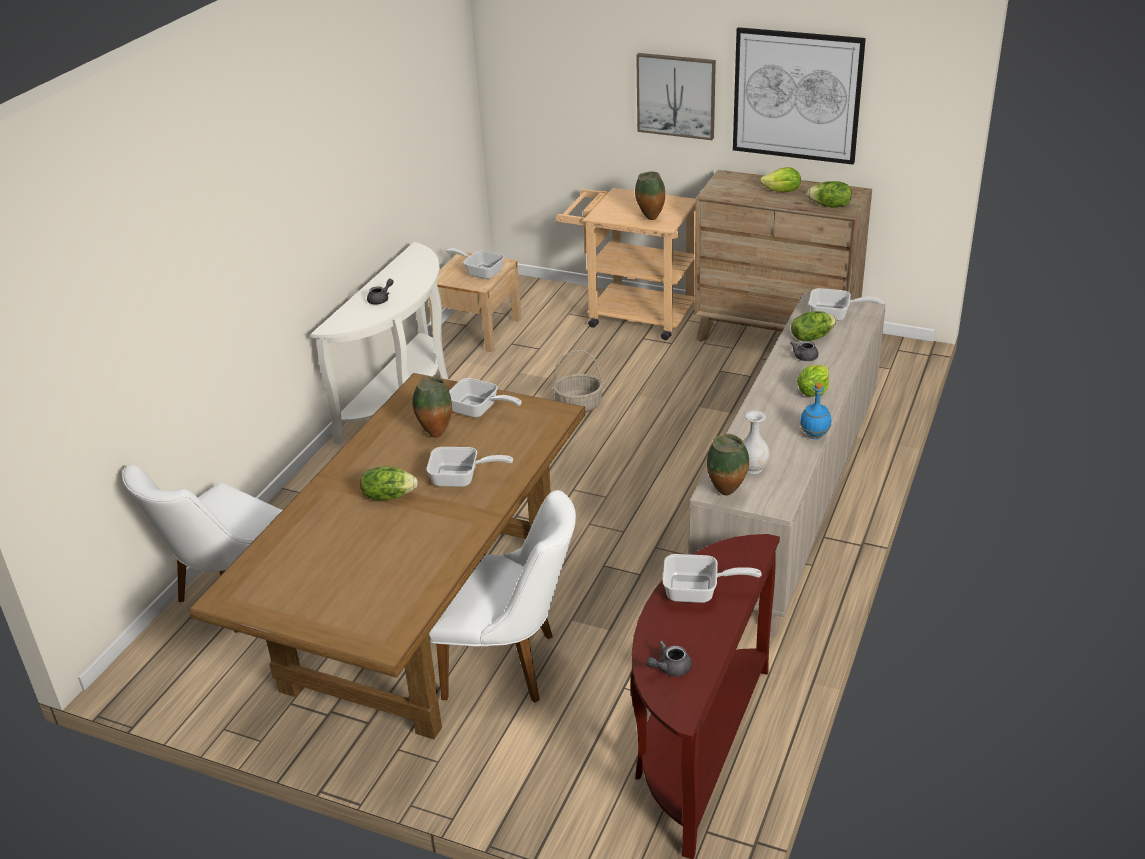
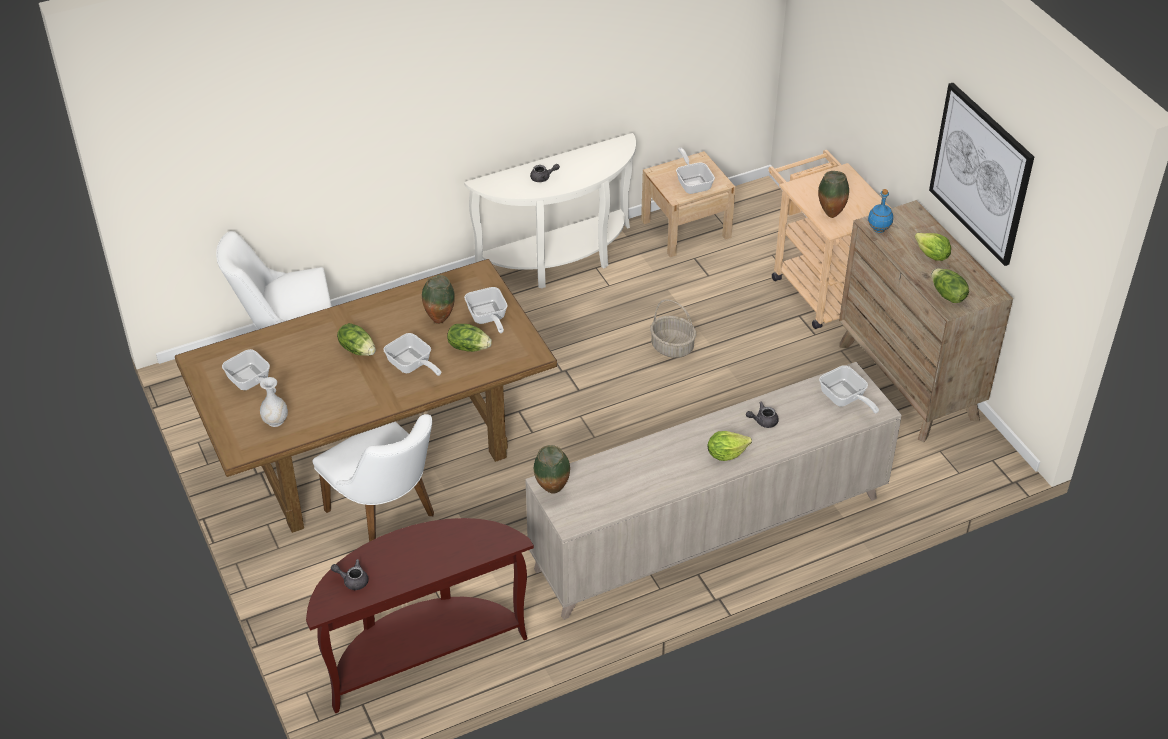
camera: 40 degrees right, 10 degrees up
(676, 95) = (904, 112): picture -> none
(698, 592) = (433, 545): frying pan -> frying pan (251, 382)
(753, 468) = (596, 484): white vase -> white vase (276, 421)
(811, 337) = (797, 407): lettuce -> lettuce (468, 347)
(814, 436) = (672, 489): blue bottle -> blue bottle (878, 230)

